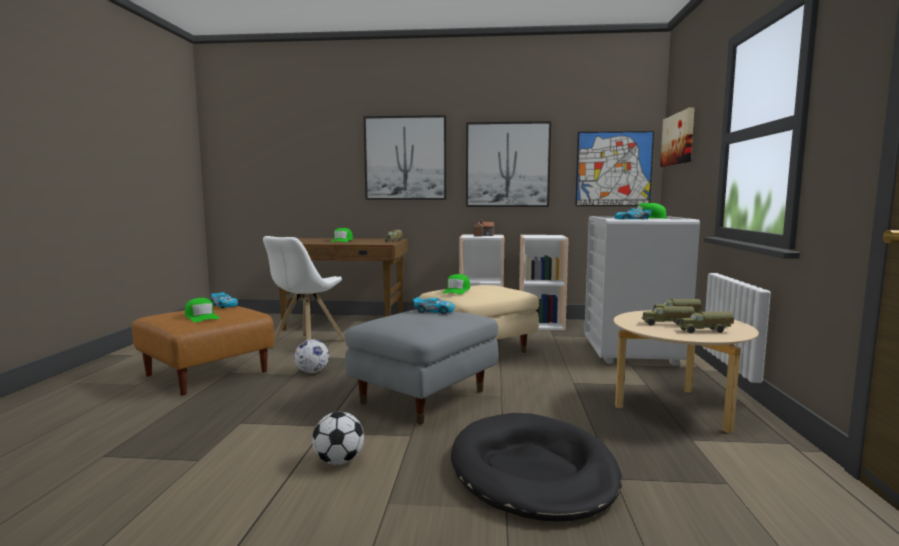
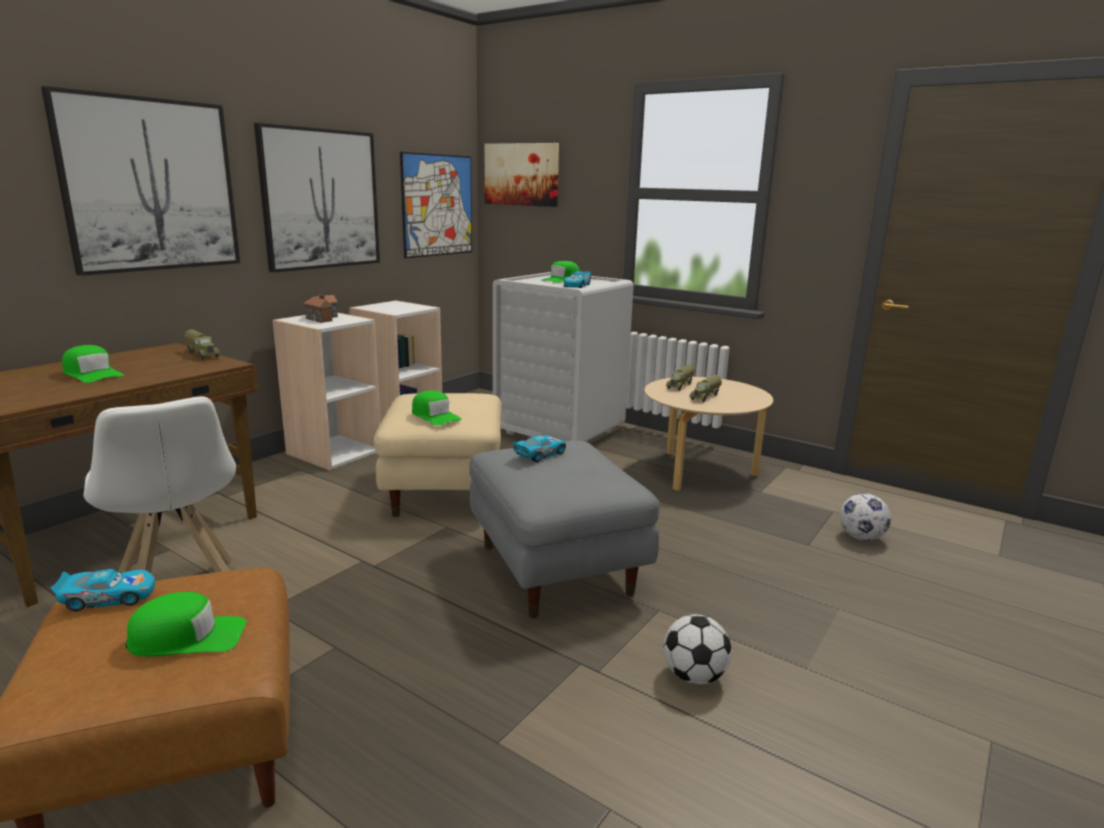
camera: 60 degrees left, 10 degrees up
(312, 372) = (347, 627): football -> football (861, 538)
(532, 471) = (779, 573): black dog bed -> none
(705, 331) = (738, 395): toy truck -> none

